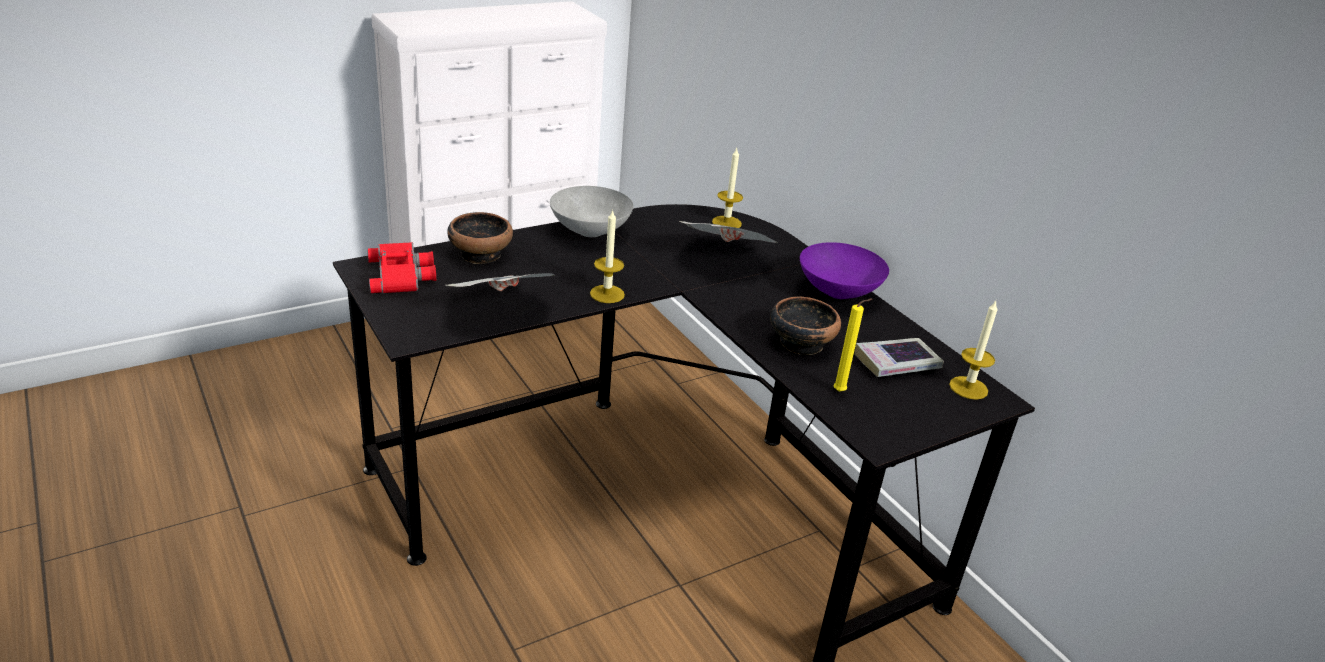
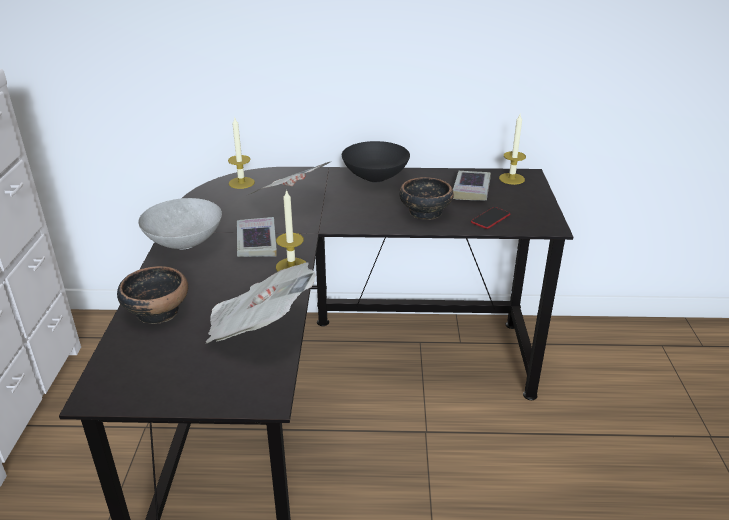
camera: 55 degrees left, 0 degrees up
(402, 275) = (143, 371): red binoculars -> none
(629, 264) = (256, 242): none -> book
(837, 291) = (374, 177): purple bowl -> black bowl
(841, 392) = (490, 218): yellow candle -> phone

